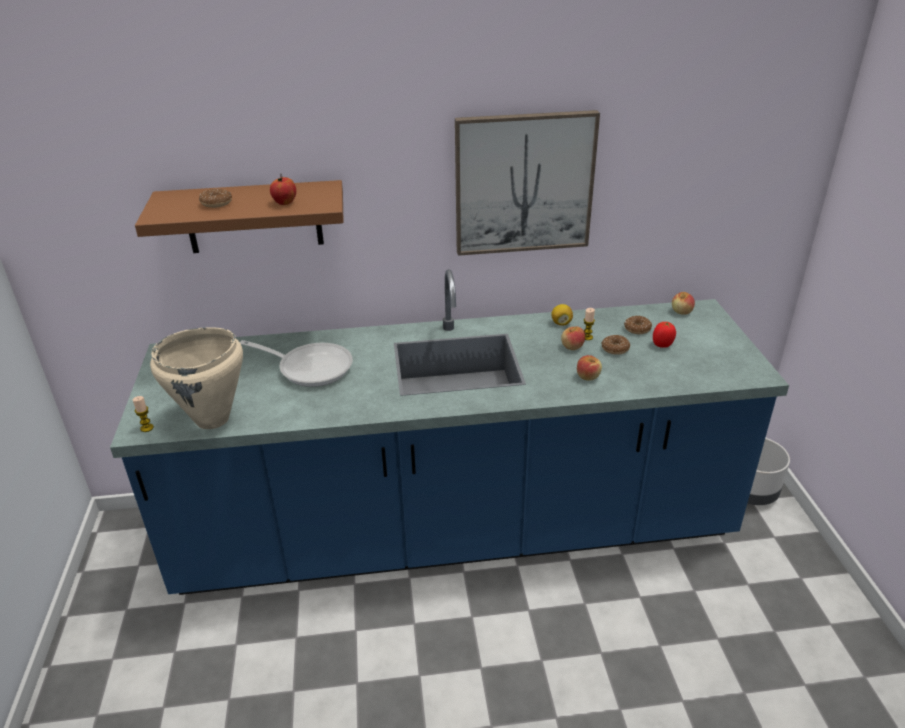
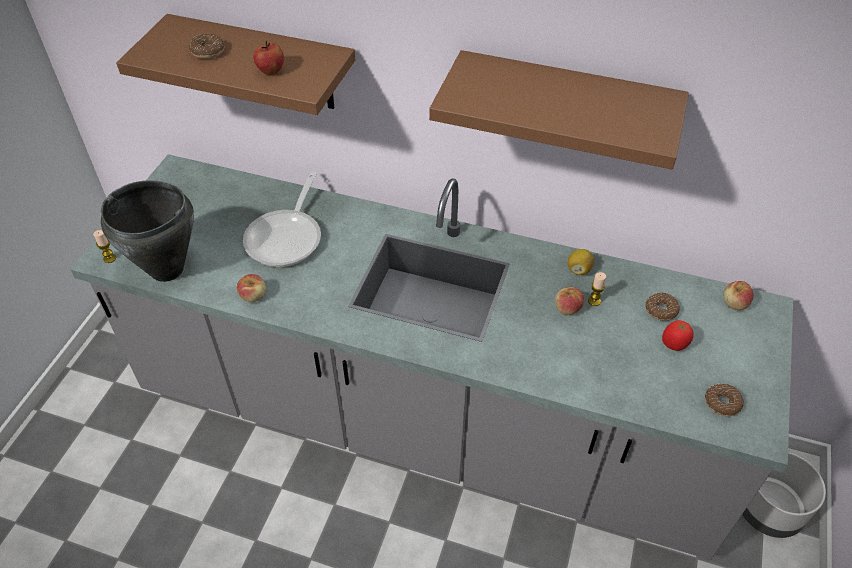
camera: 25 degrees right, 15 degrees up
(213, 419) = (167, 270): beige cooking pot -> black cooking pot
(310, 367) = (287, 237): frying pan -> frying pan turned 60 degrees clockwise
(455, 531) = (426, 423): blue counter -> grey counter
(523, 183) = (565, 105): picture -> brown shelf
(588, 376) = (555, 357): apple -> apple (253, 296)
(615, 349) = (614, 329): donut -> donut (722, 403)

